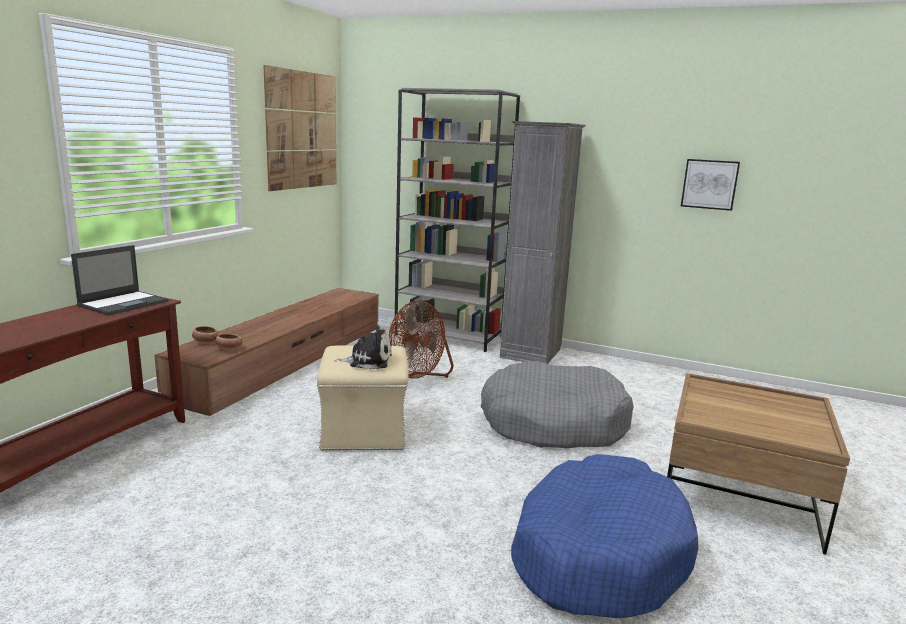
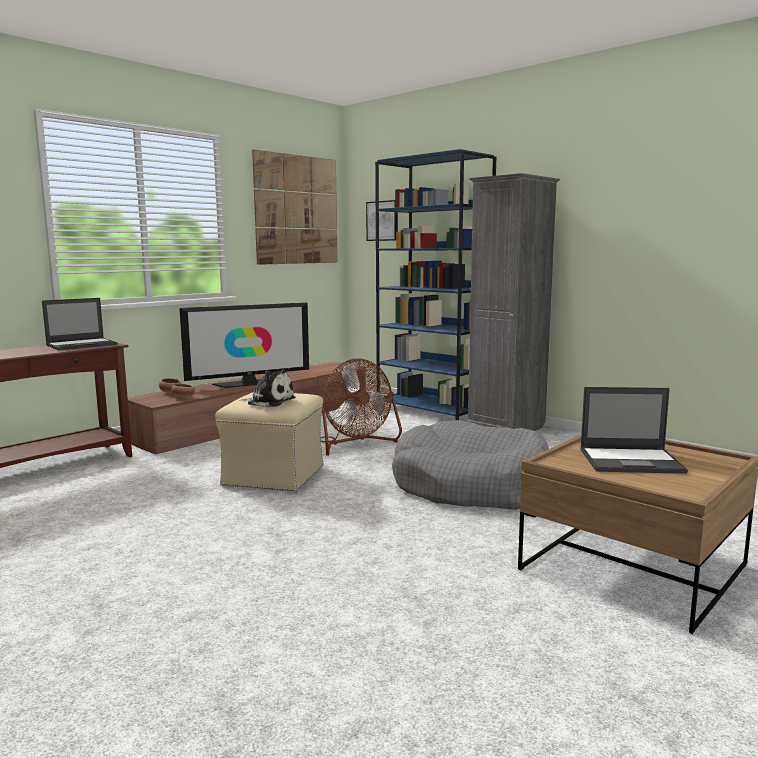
camera: 20 degrees right, 5 degrees down
(280, 323) = (249, 383): none -> television
(450, 336) = (432, 411): grey bookcase -> blue bookcase
(598, 553) = (409, 593): blue dog bed -> none
(709, 184) = (698, 231): picture -> picture (382, 221)
(748, 411) = (632, 461): none -> laptop

